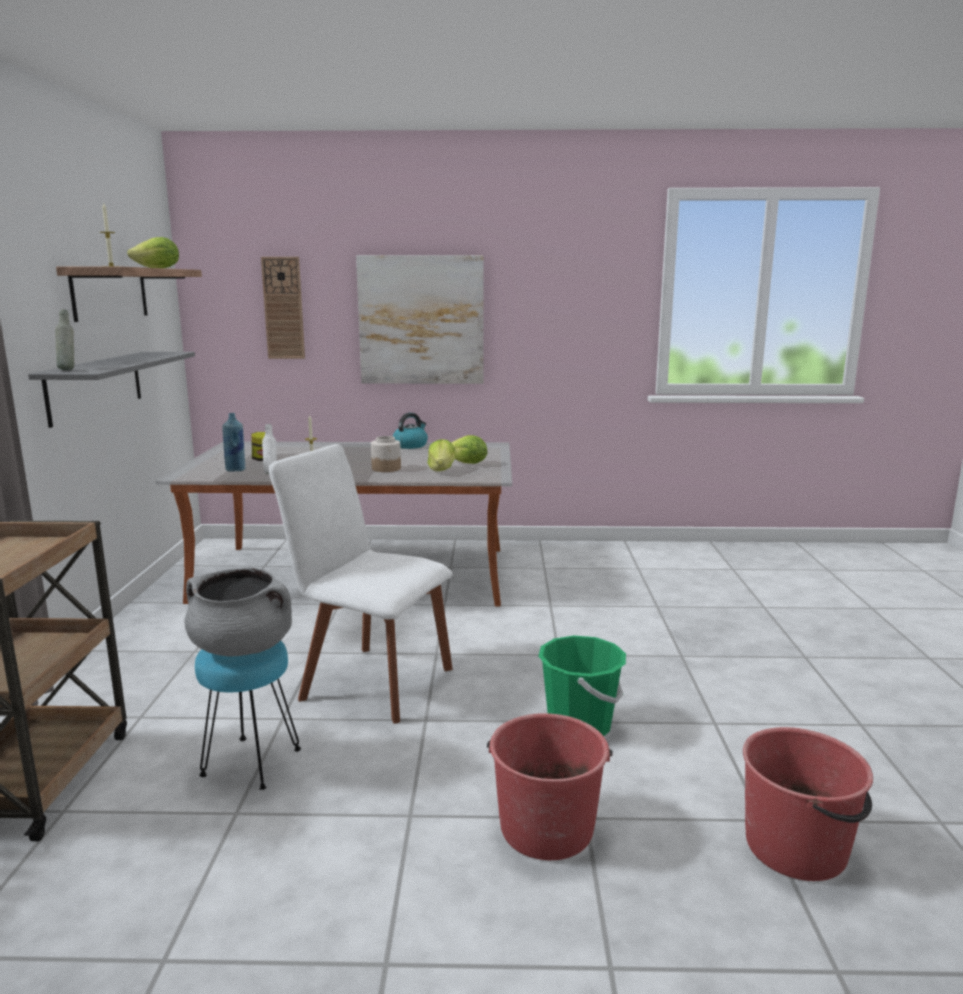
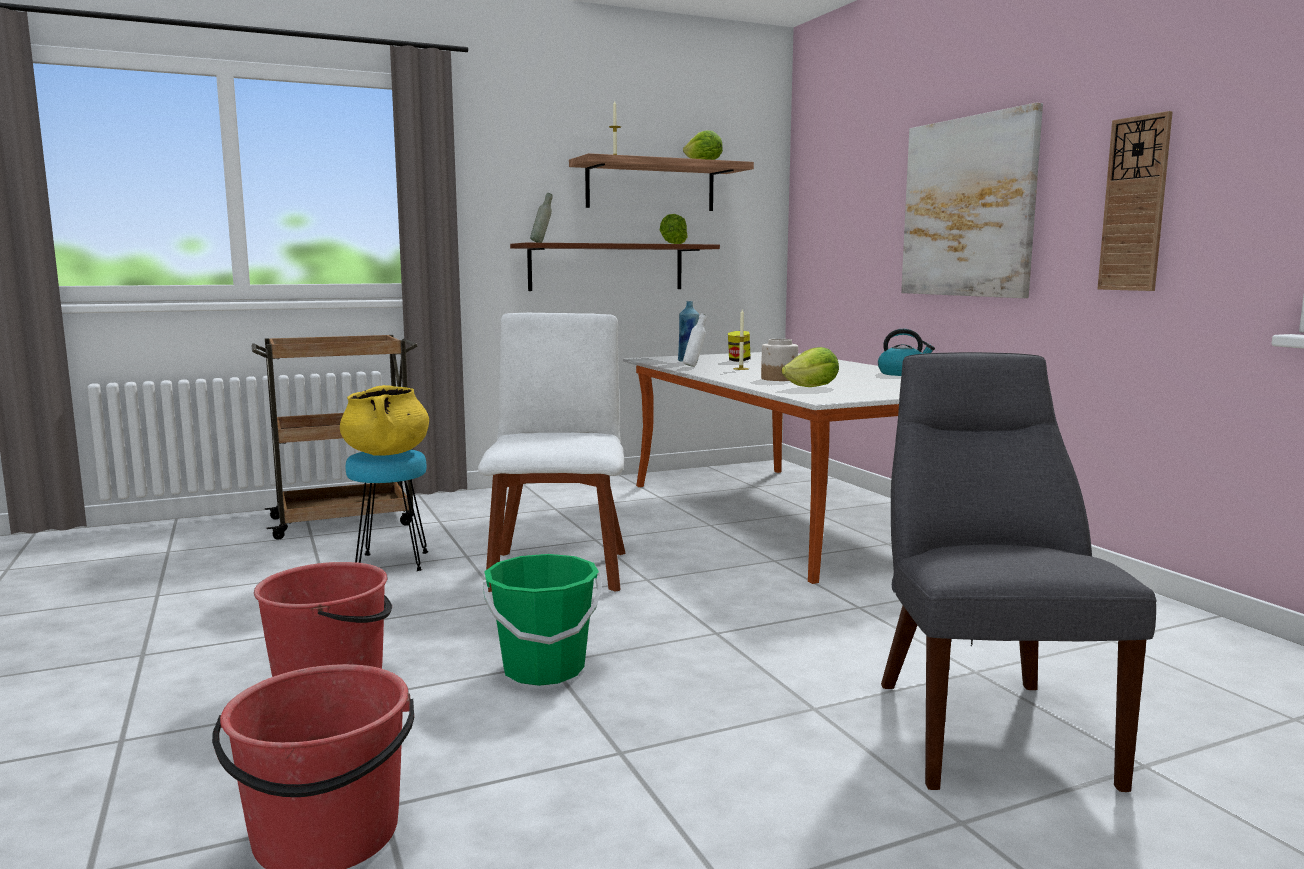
camera: 65 degrees right, 5 degrees down
(95, 386) = (606, 267): grey shelf -> brown shelf
(243, 648) = (386, 453): grey cooking pot -> yellow cooking pot
(283, 308) = (853, 202): wall clock -> wall clock (1135, 204)
(468, 463) = (865, 389): lettuce -> lettuce (673, 244)
(717, 623) = (985, 726): none -> grey chair

